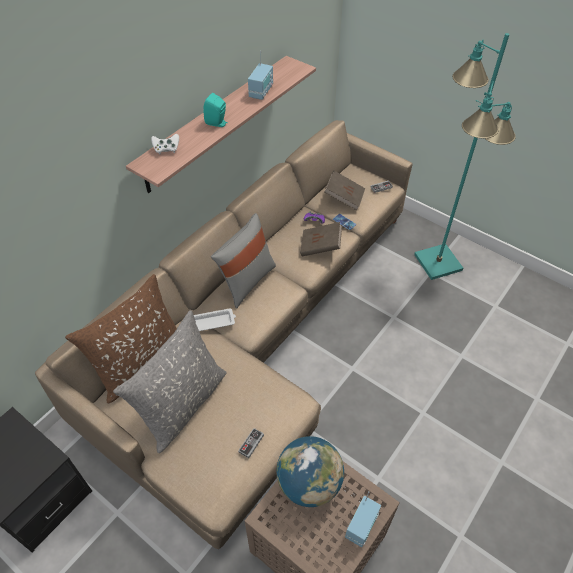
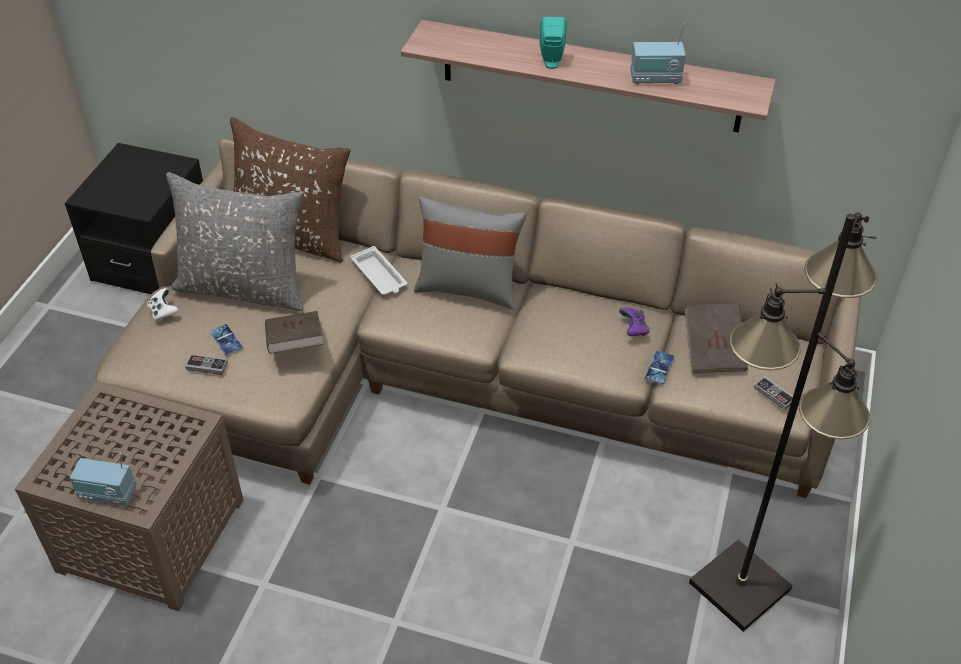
camera: 70 degrees right, 5 degrees down
(166, 149) = (470, 38): white game controller -> white game controller (163, 312)
(231, 425) = (226, 340): none -> phone
(309, 483) = (156, 428): globe -> none
(320, 247) = (579, 348): brown book -> brown book (295, 344)
(438, 262) = (741, 586): turquoise floor lamp -> black floor lamp

